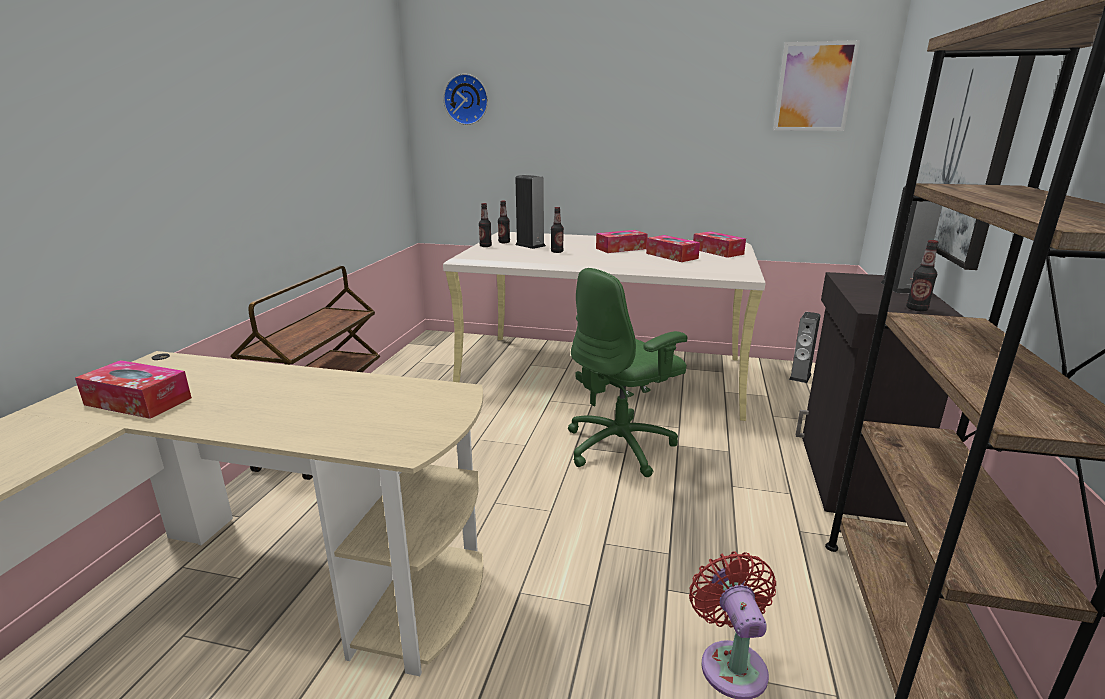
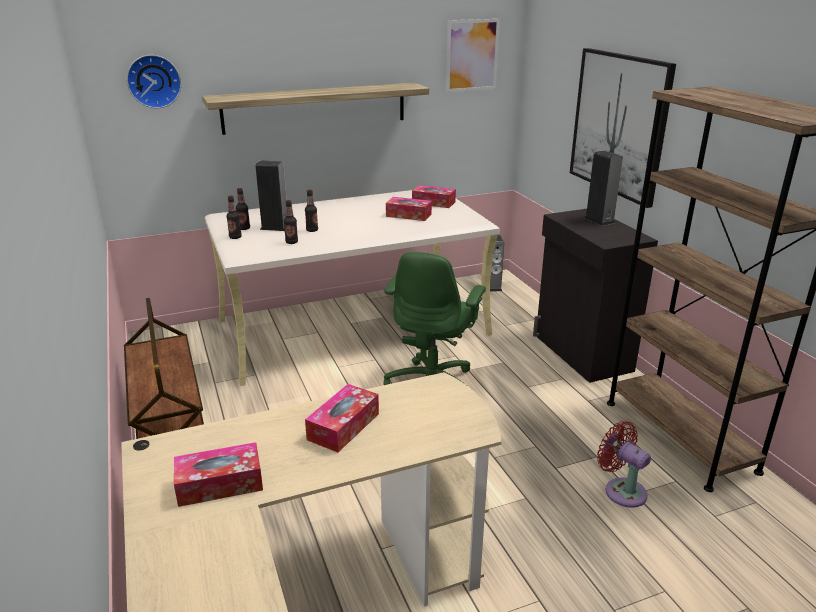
camera: 35 degrees left, 5 degrees up
(614, 137) = (315, 108): none -> shelf
(621, 248) = (358, 214): tissue box -> tissue box (343, 426)
(916, 309) = (627, 238): bottle -> bottle (291, 242)

